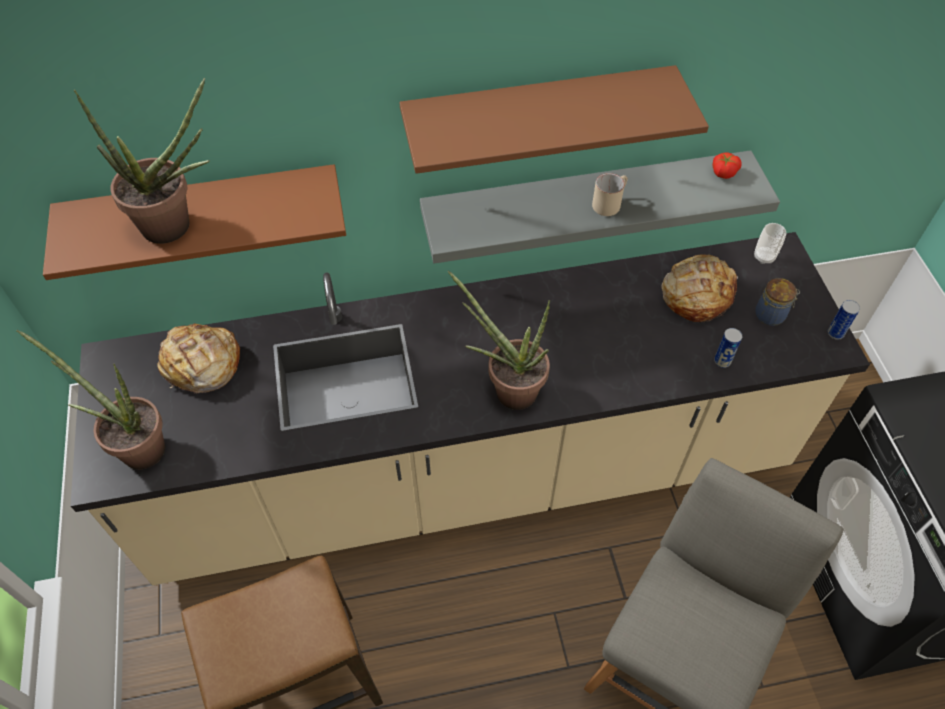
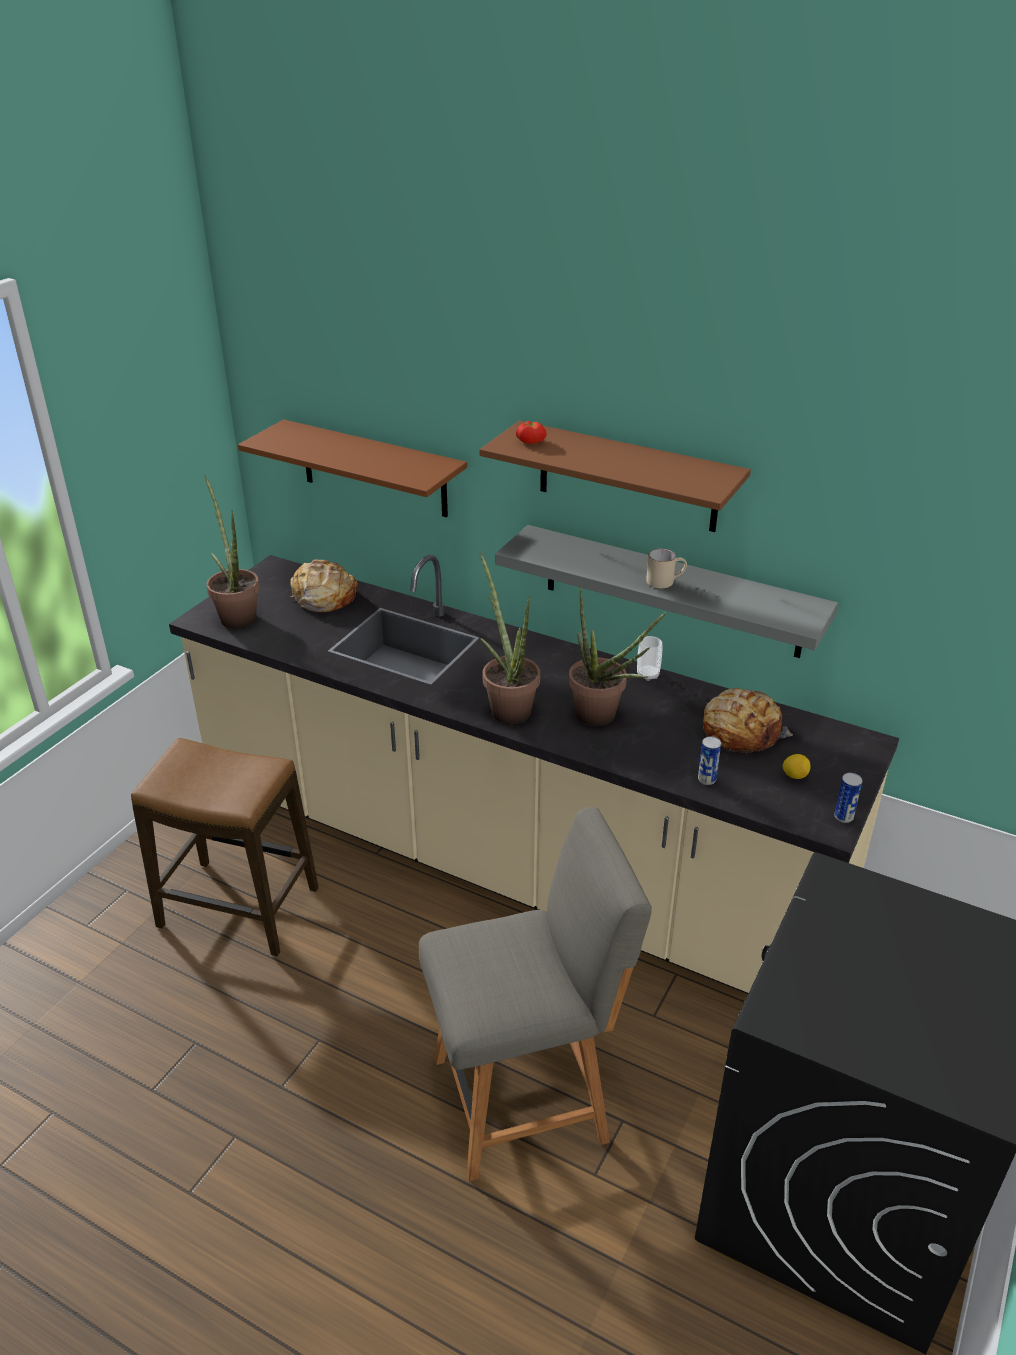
camera: 40 degrees right, 20 degrees down
(177, 226) = (333, 452): potted plant -> potted plant (603, 718)
(723, 172) = (790, 603): tomato -> tomato (531, 441)
(764, 257) = (841, 738): cup -> cup (648, 675)
(771, 315) = (794, 776): jar -> lemon

